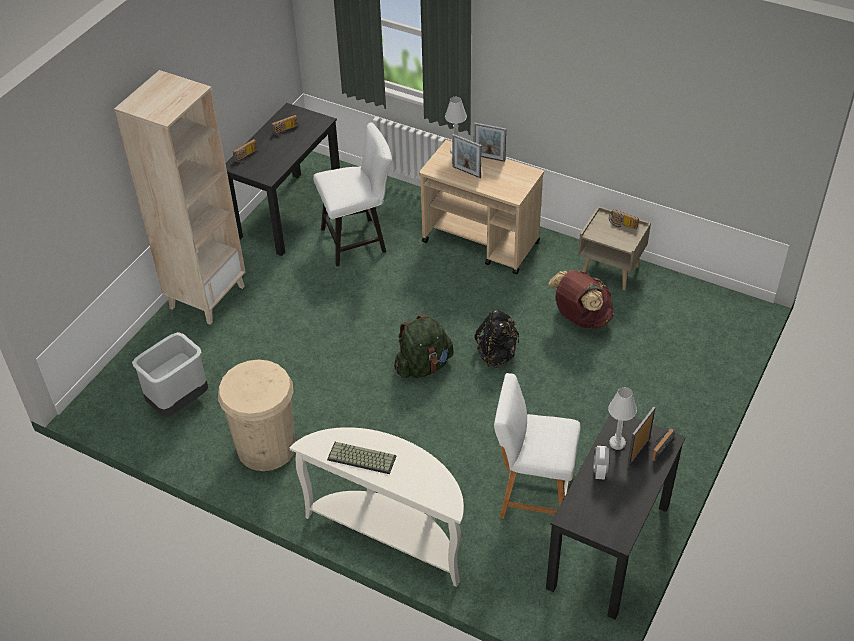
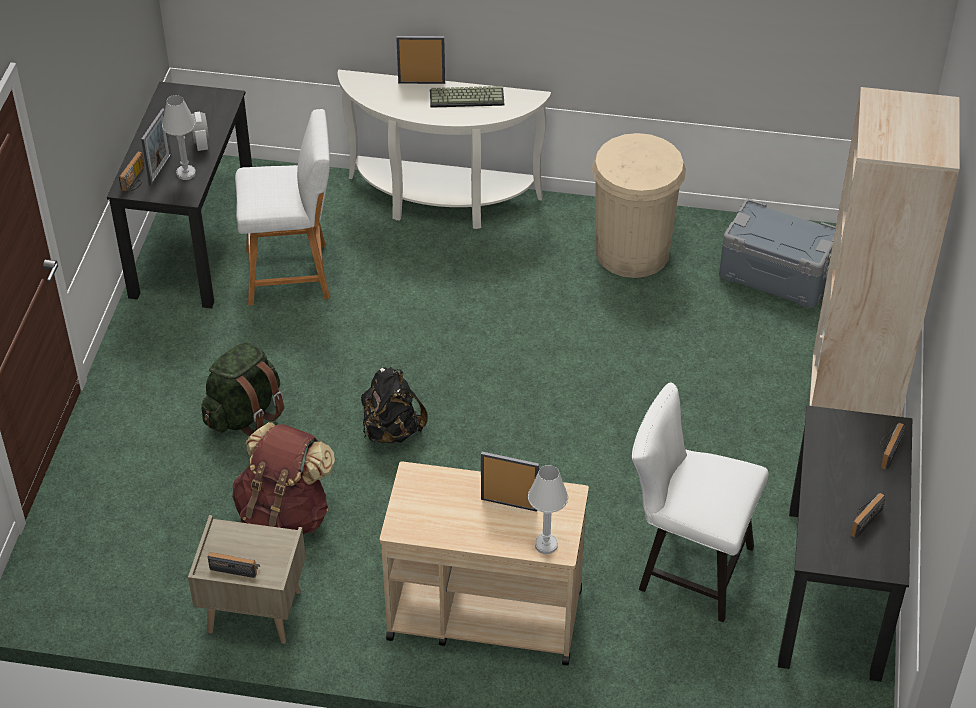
camera: 160 degrees right, 0 degrees up
(179, 401) = (776, 275): grey trash can -> grey storage box
(358, 240) = (687, 567): white chair -> white chair turned 60 degrees clockwise
(423, 366) = (487, 390): green backpack -> green backpack (244, 414)
(489, 158) = (482, 543): picture frame -> picture frame (421, 82)

